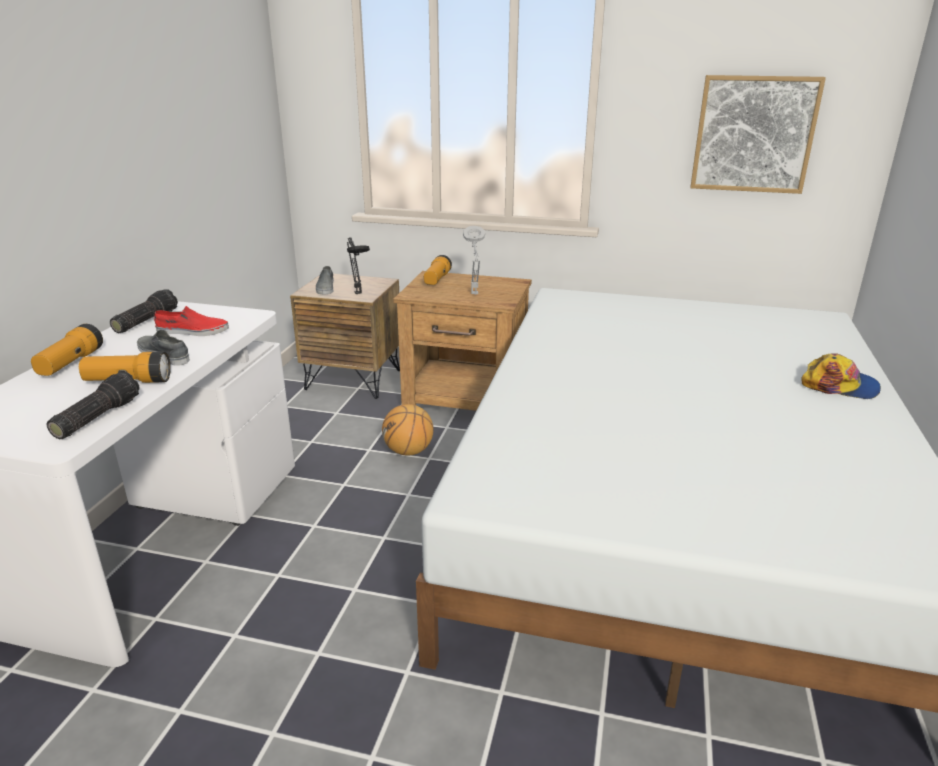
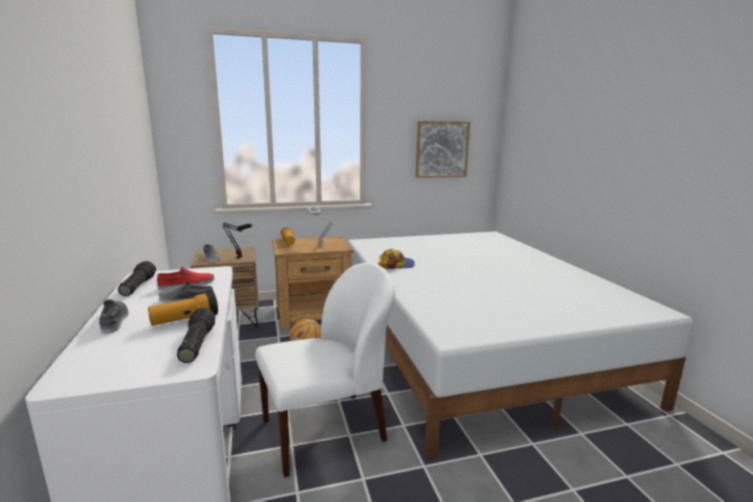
camera: 30 degrees left, 10 degrees down
(70, 363) = (114, 320): flashlight -> grey shoe
(333, 572) = (326, 430): none -> white chair
(840, 386) = (532, 258): cap -> cap (396, 264)

